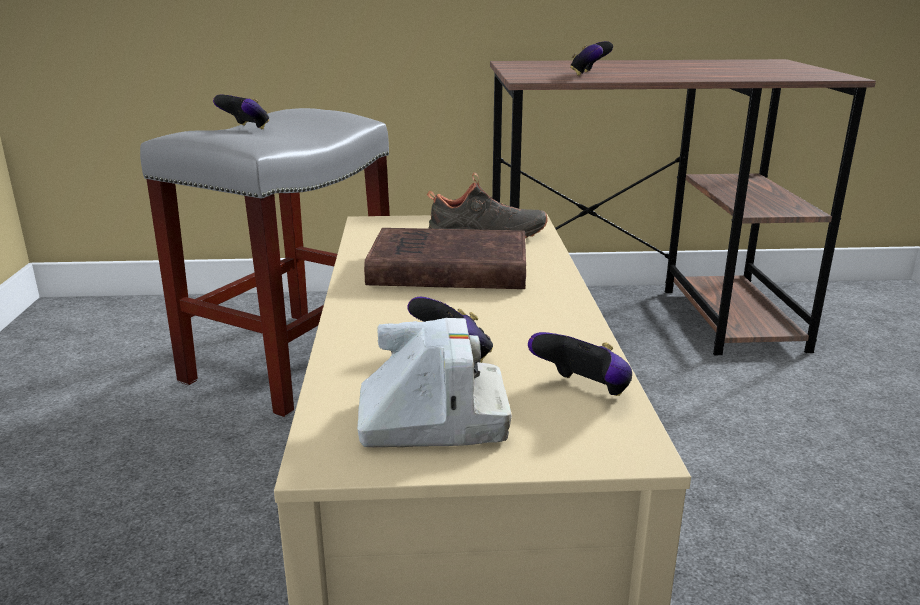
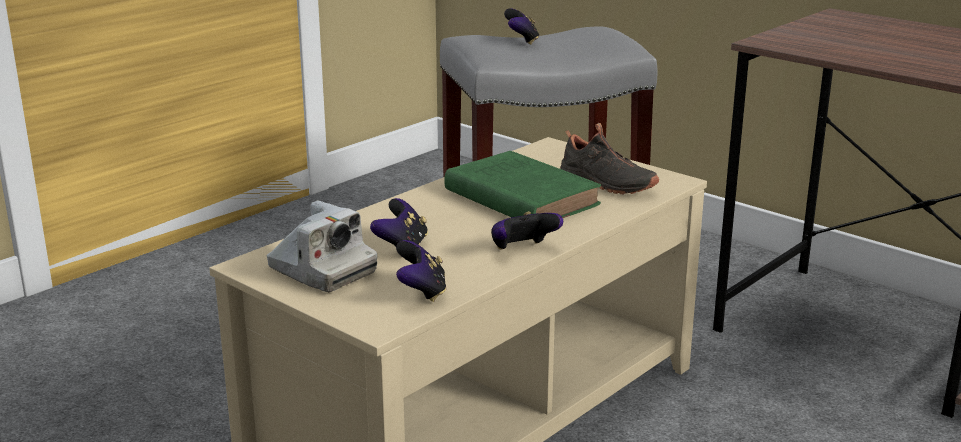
camera: 45 degrees right, 0 degrees up
(444, 269) = (518, 196): brown book -> green book
(589, 74) = (848, 47): game controller -> game controller (523, 250)

